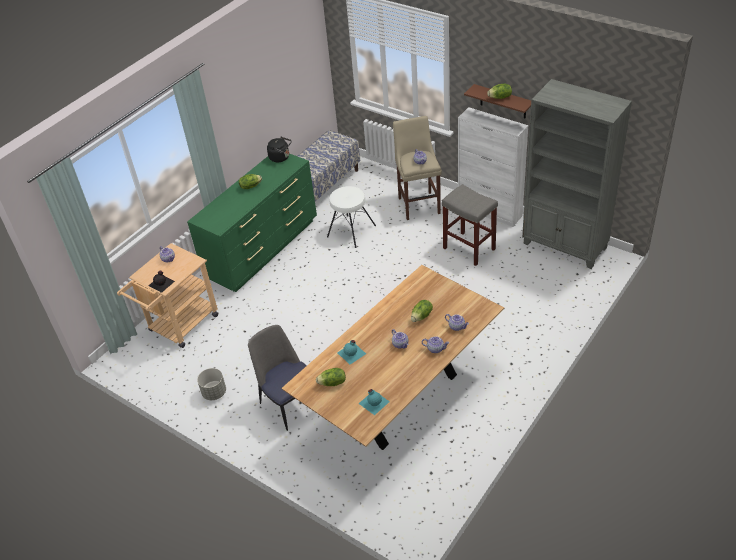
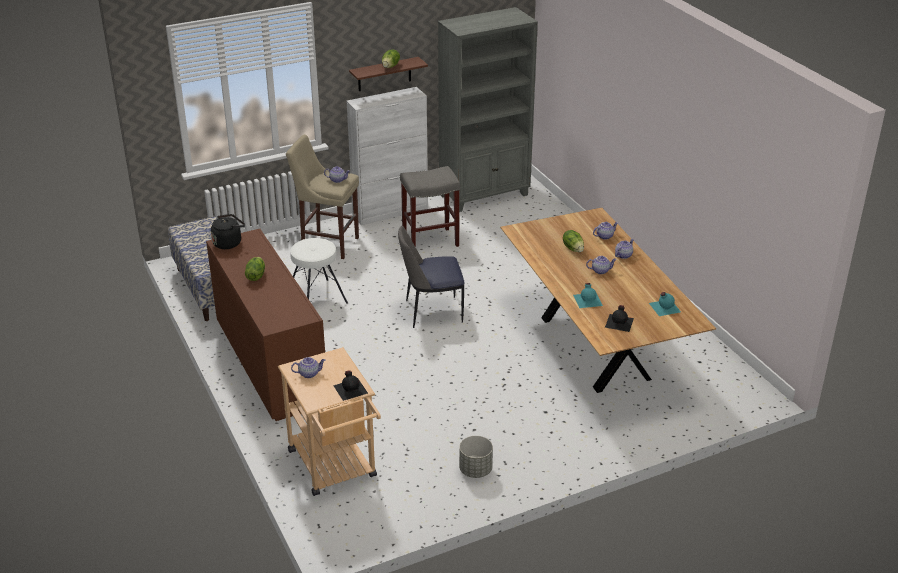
camera: 65 degrees left, 10 degrees down
(263, 249) = (271, 365): green dresser -> brown dresser
(289, 404) = (541, 419): chair -> chair (431, 312)
(332, 383) = (619, 322): lettuce -> black bottle

